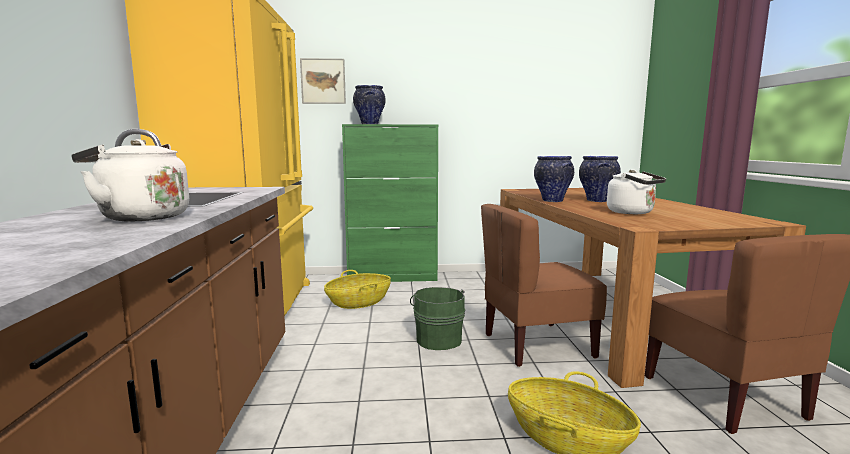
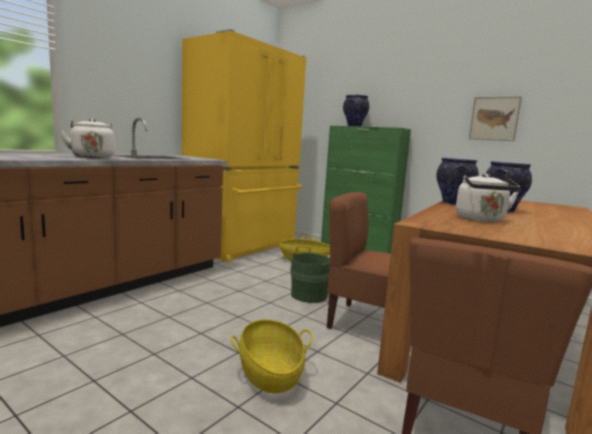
camera: 40 degrees right, 0 degrees up
(323, 81) = (331, 93): picture -> picture (494, 118)

